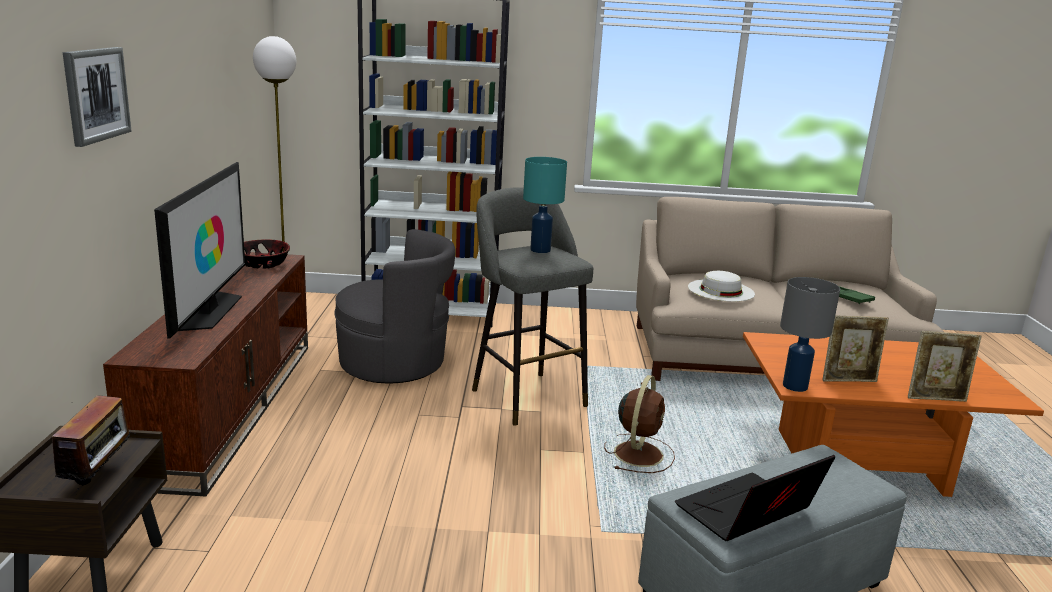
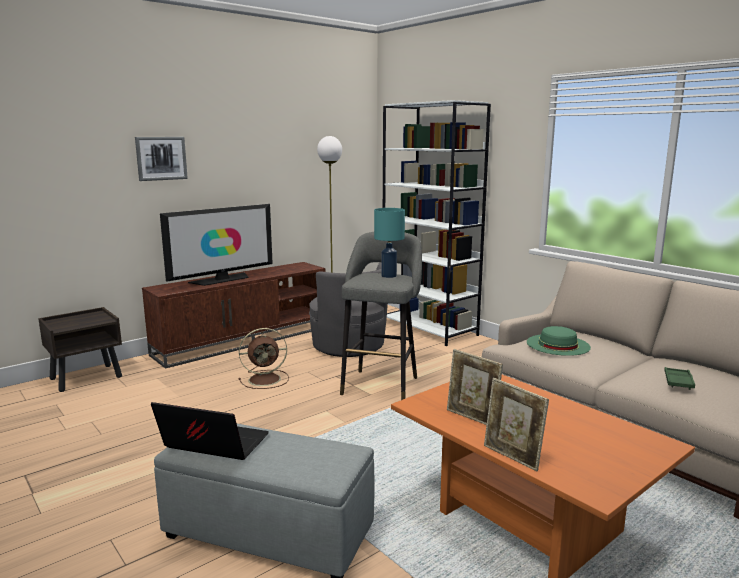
camera: 50 degrees right, 5 degrees down
(99, 477) = (74, 325): radio -> none
(263, 264) = (295, 268): bowl -> none
(639, 453) = (374, 437): brown fan -> brown fan (266, 379)
(721, 290) = (558, 344): white hat -> green hat
(794, 386) = (415, 404): grey table lamp -> none

